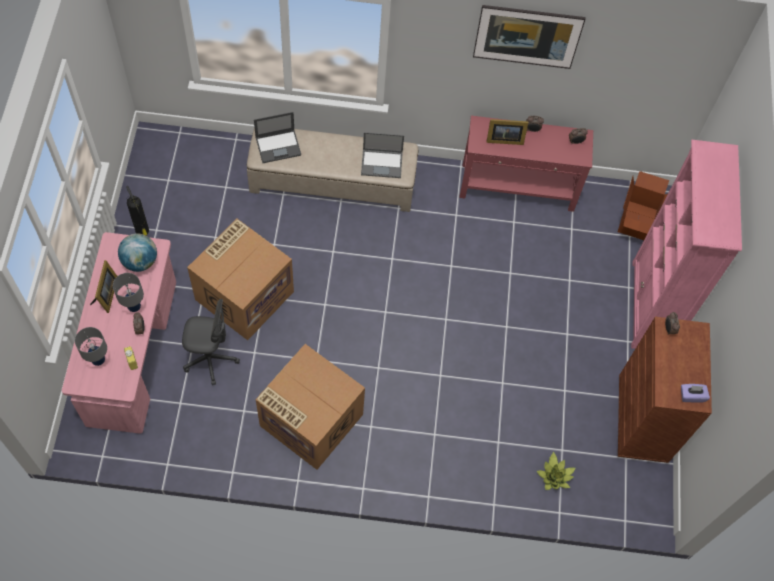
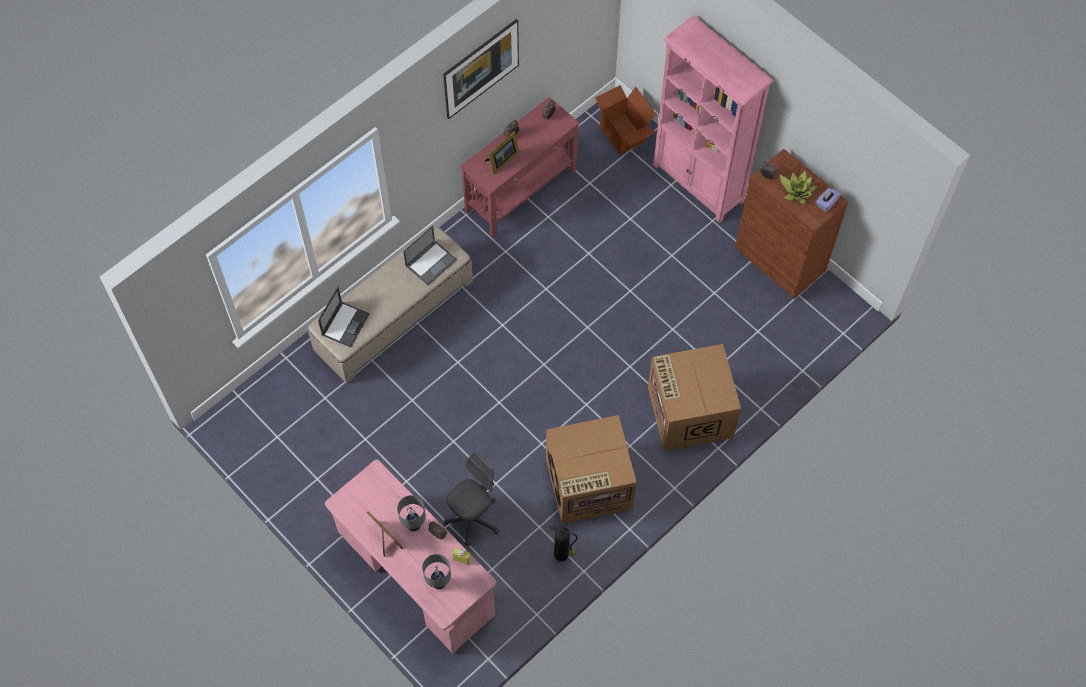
camera: 45 degrees left, 0 degrees up
(140, 261) = (376, 493): globe -> none
(142, 231) = (309, 490): fire extinguisher -> fire extinguisher (562, 554)
(244, 294) = (437, 454): cardboard box -> cardboard box (688, 412)
(554, 476) = (773, 352): potted plant -> potted plant (796, 191)

